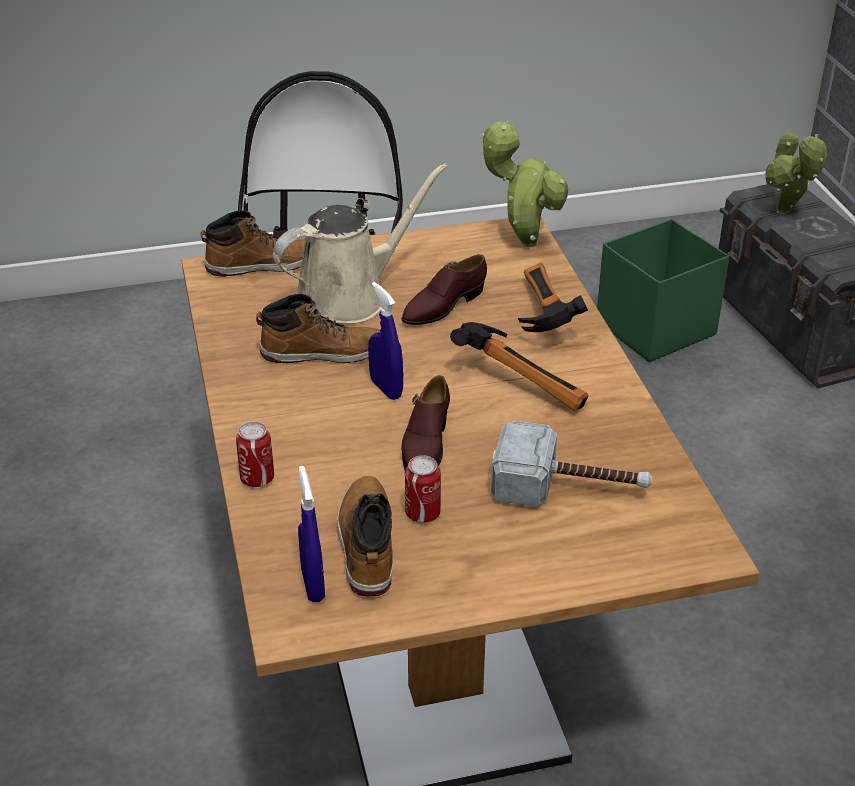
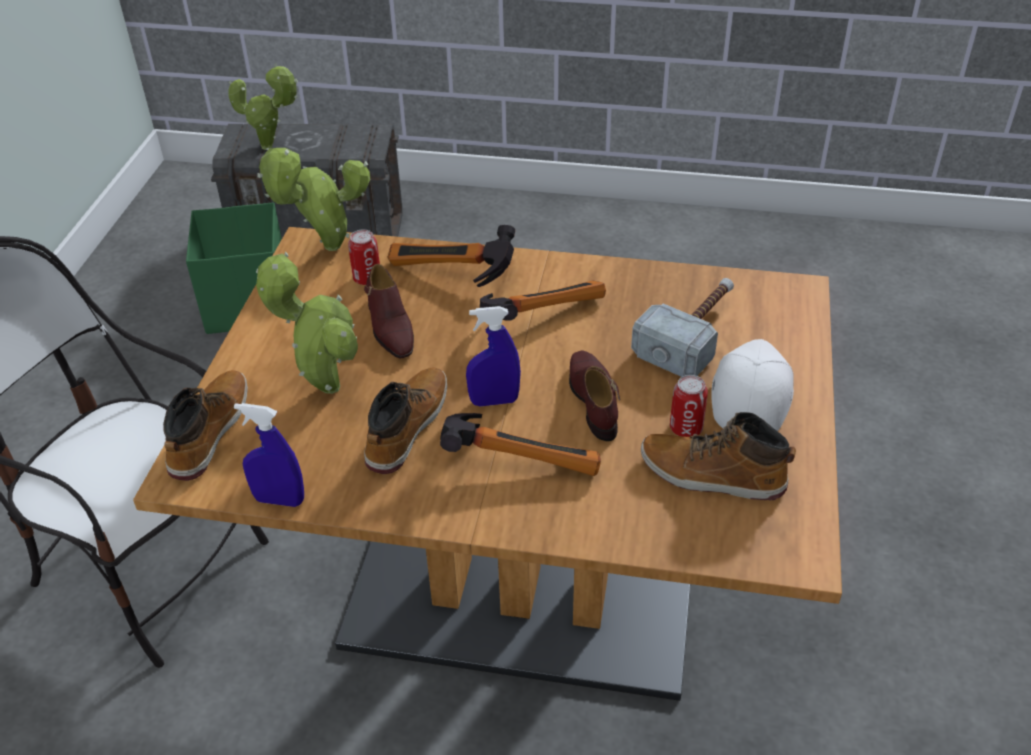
camera: 65 degrees left, 5 degrees up
(257, 478) = (580, 528): can -> can (367, 278)
(313, 585) = (751, 526): blue spray bottle -> blue spray bottle (279, 500)
(322, 423) = (521, 459): none -> hammer
(349, 297) = (325, 385): beige watering can -> potted plant
(425, 445) = (593, 400): brown shoe -> brown shoe turned 135 degrees counterclockwise
(500, 547) = (750, 395): none -> white cap

